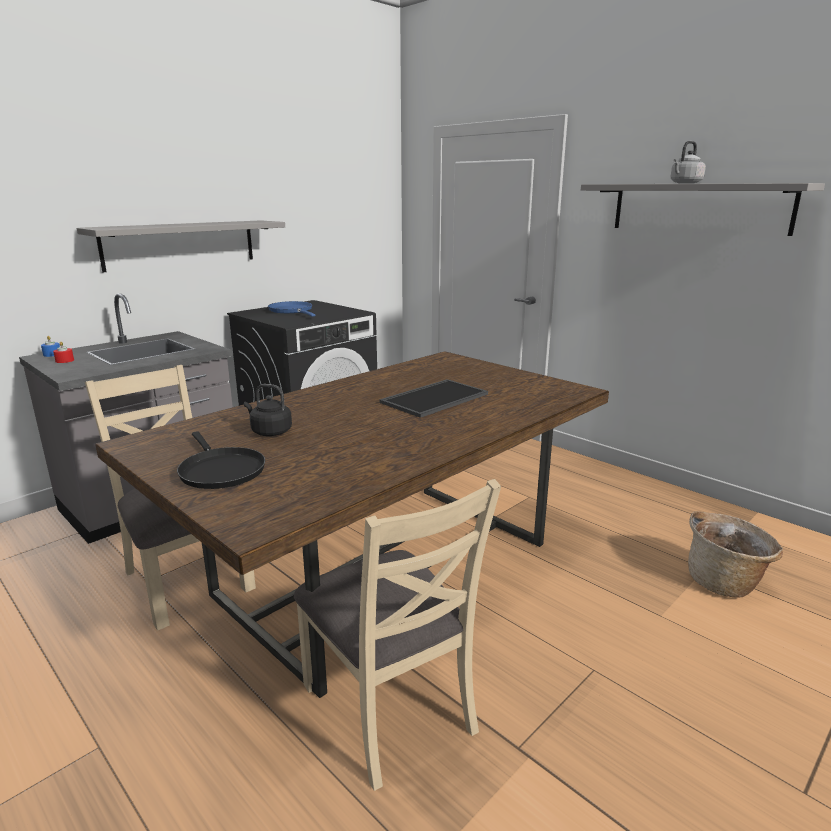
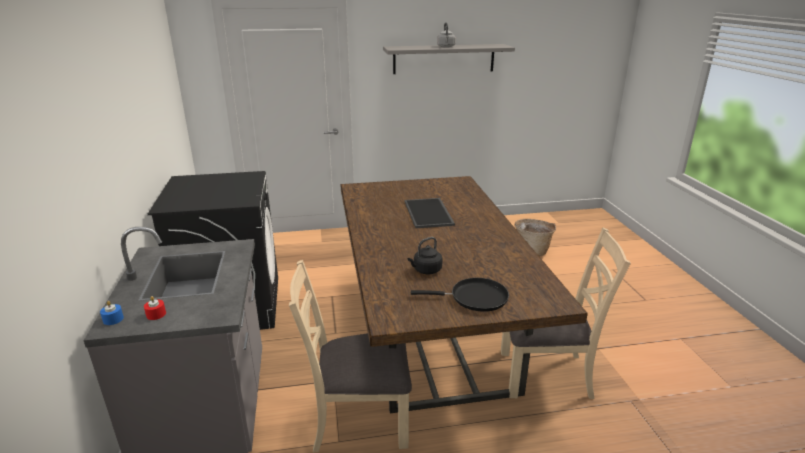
camera: 55 degrees left, 5 degrees up
(180, 244) = (114, 157): grey shelf -> none
(292, 311) = (199, 191): blue frying pan -> none

